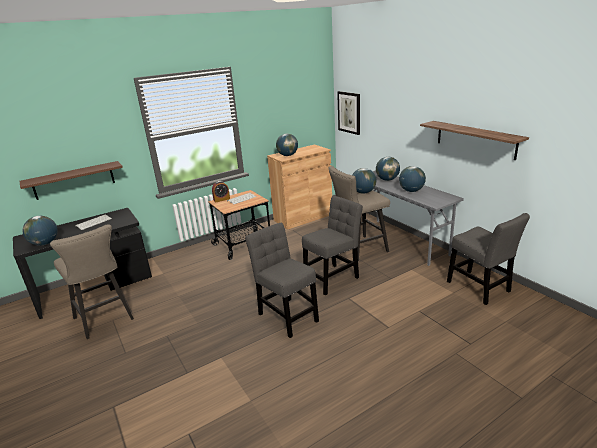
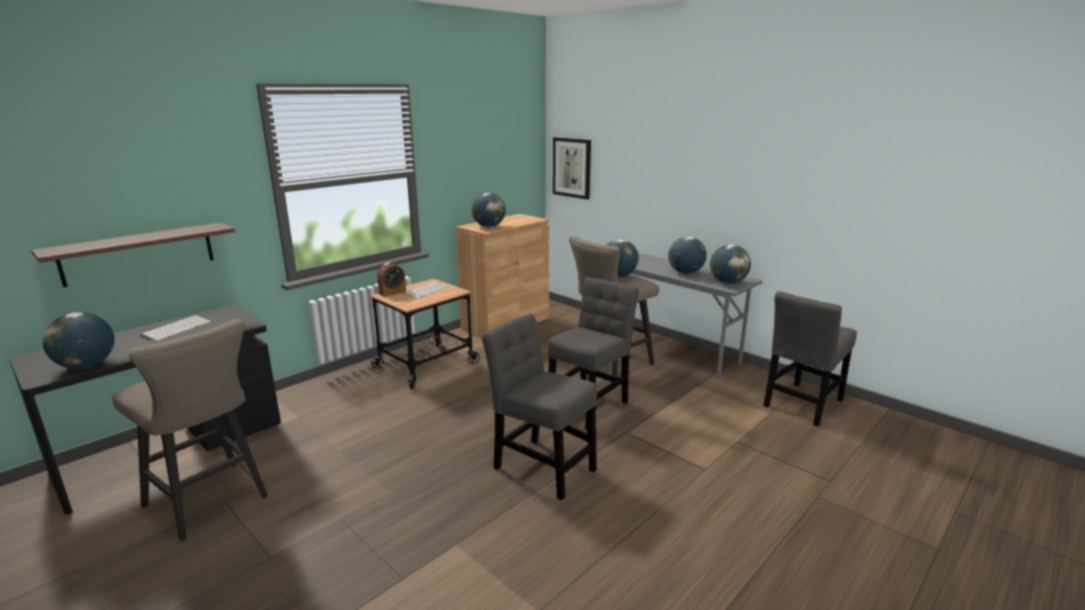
camera: 15 degrees left, 5 degrees down
(387, 179) = (642, 260): globe -> globe (727, 282)
(475, 139) = (779, 196): shelf -> none
(480, 288) = (802, 405): grey chair -> grey chair turned 90 degrees clockwise

